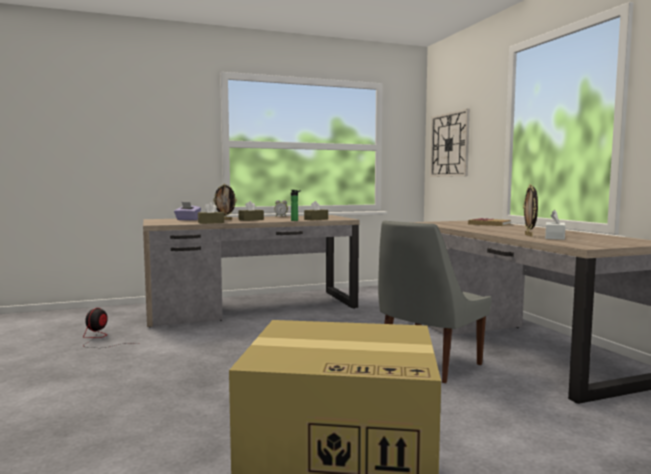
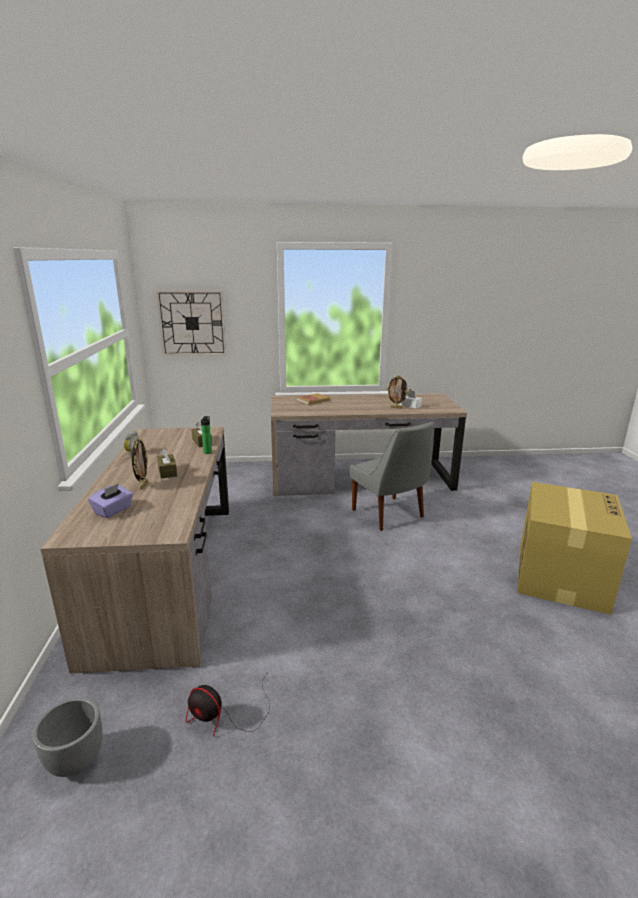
camera: 75 degrees left, 15 degrees up
(82, 318) = (76, 761): none -> grey planter
(211, 222) = (189, 496): brown tissue box -> none

